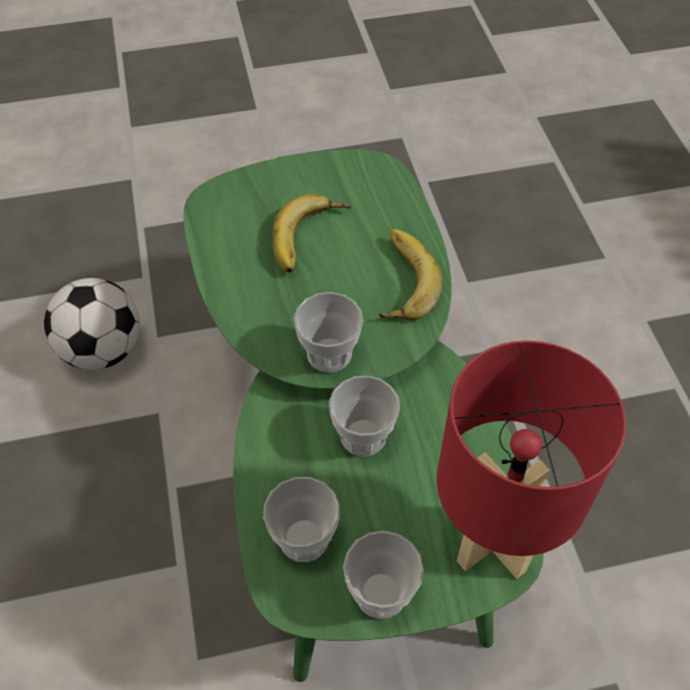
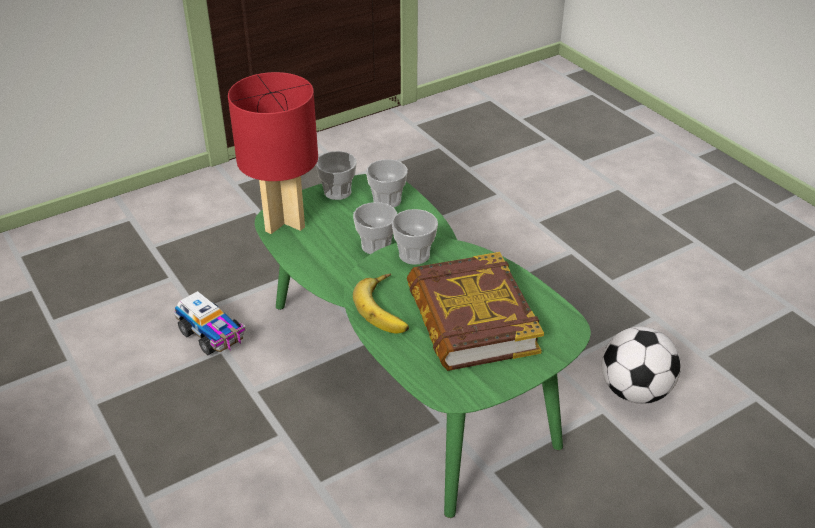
camera: 160 degrees right, 15 degrees down
(310, 239) = (470, 320): banana -> book
(595, 612) = (212, 335): none -> toy truck

